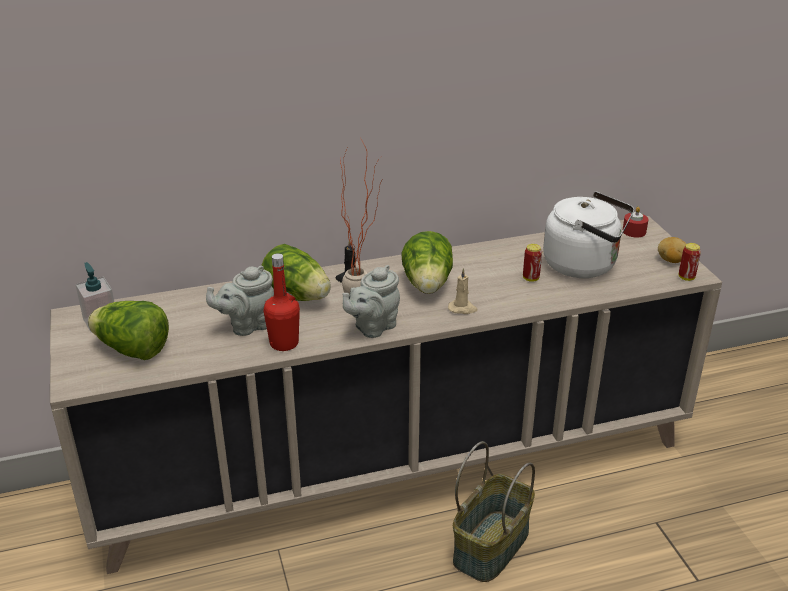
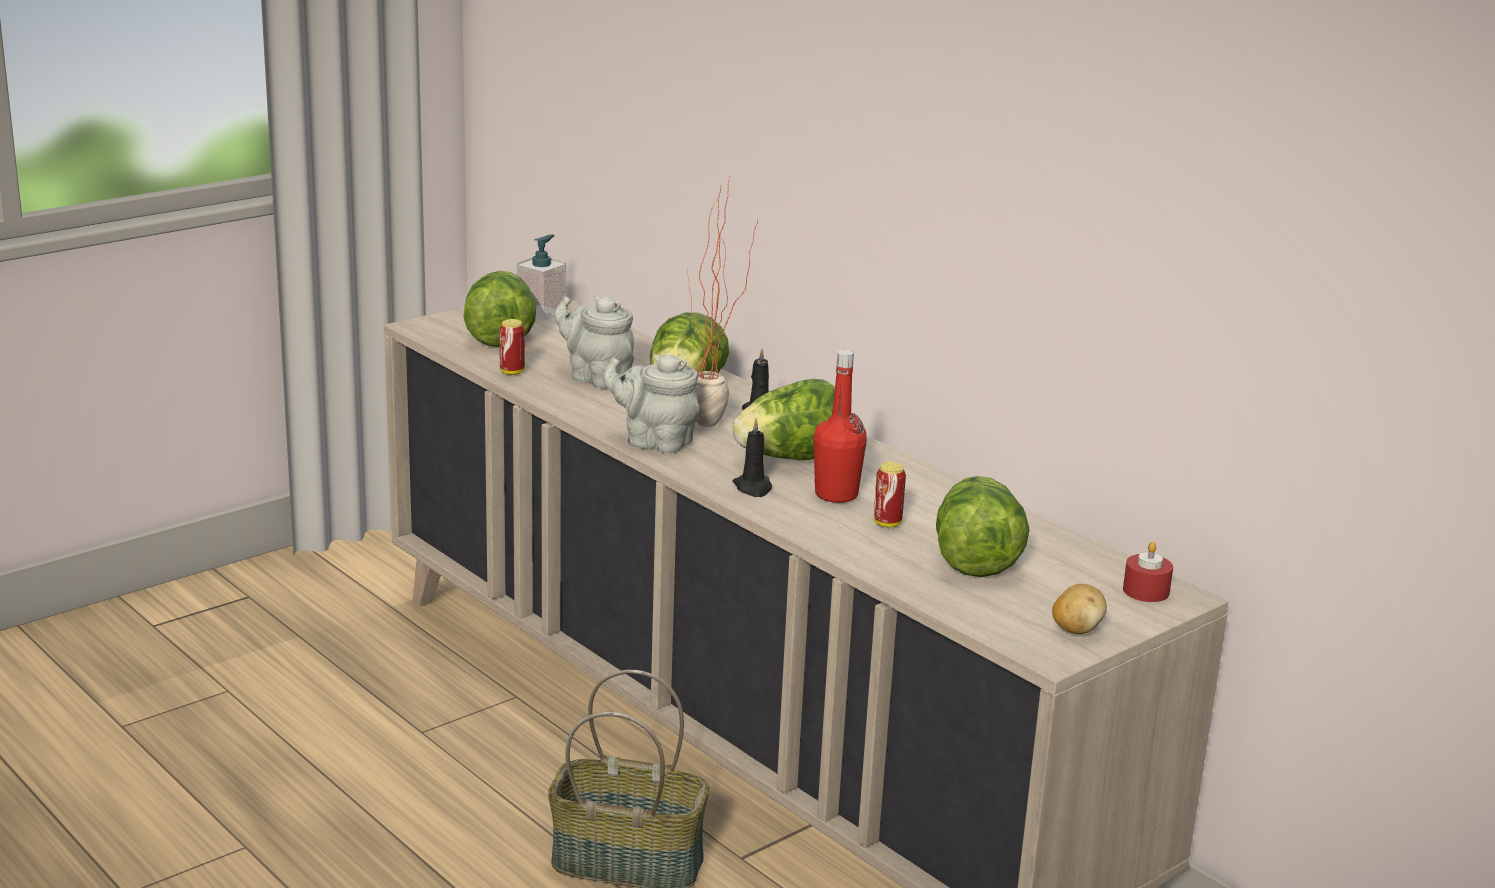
camera: 65 degrees right, 10 degrees down
(284, 343) = (575, 401): red bottle -> red bottle (836, 494)
(462, 308) = (753, 488): beige candle -> black candle
(584, 265) = (974, 559): white kettle -> lettuce
(686, 277) = (1031, 646): can -> can (512, 372)

